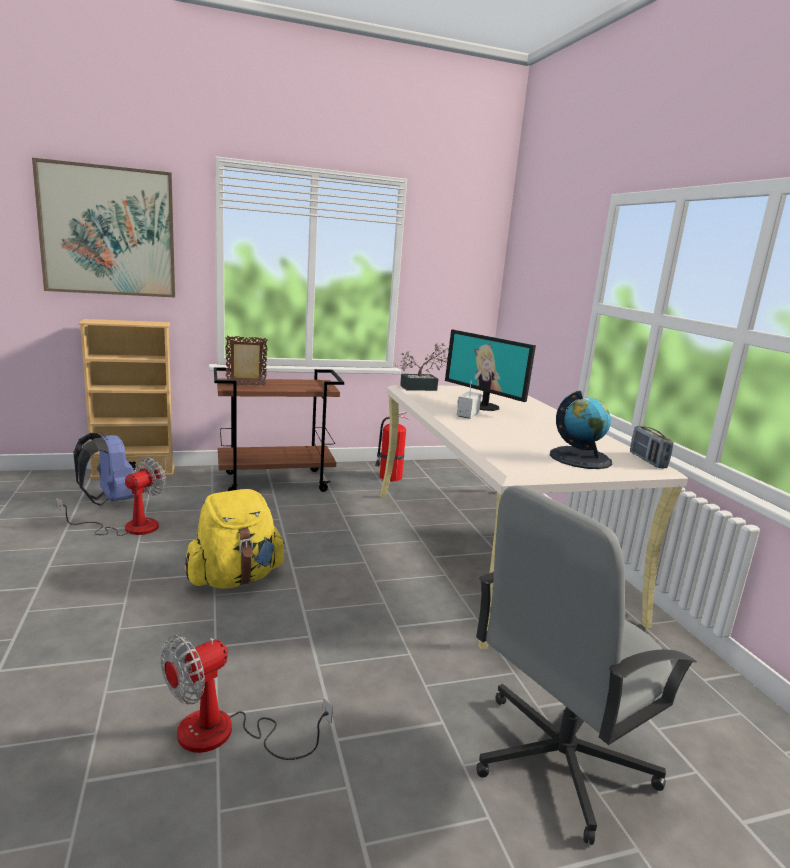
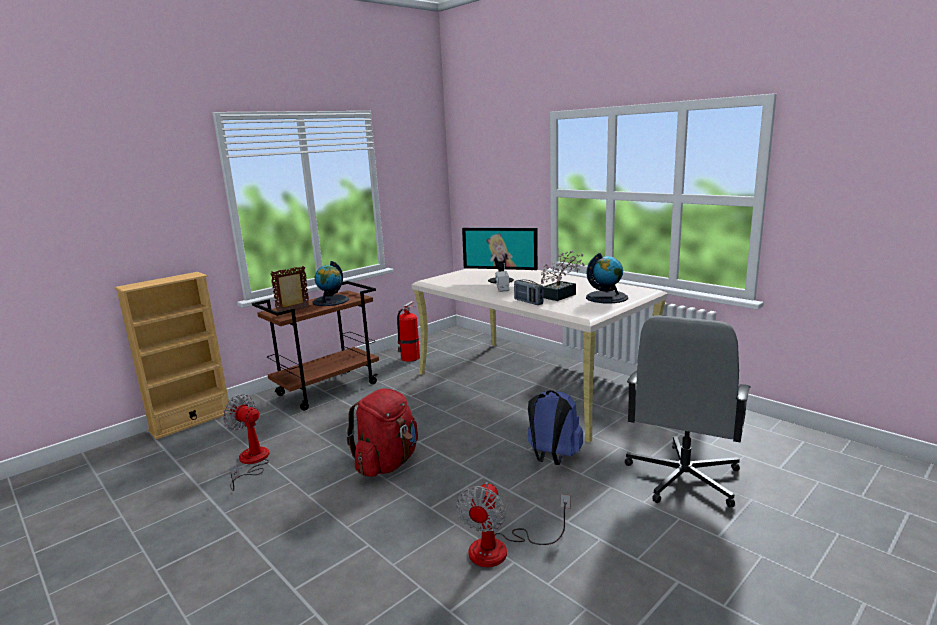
camera: 25 degrees left, 0 degrees up
(108, 231) = (125, 197): picture -> none
(110, 500) = (203, 449): blue backpack -> blue backpack (552, 457)
(128, 527) = (251, 462): fan -> fan turned 60 degrees counterclockwise
(235, 578) = (387, 463): yellow backpack -> red backpack
(295, 385) = (330, 301): none -> globe
(423, 388) = (441, 278): potted plant -> potted plant (561, 295)
(647, 460) = (639, 288): radio -> radio (528, 302)

